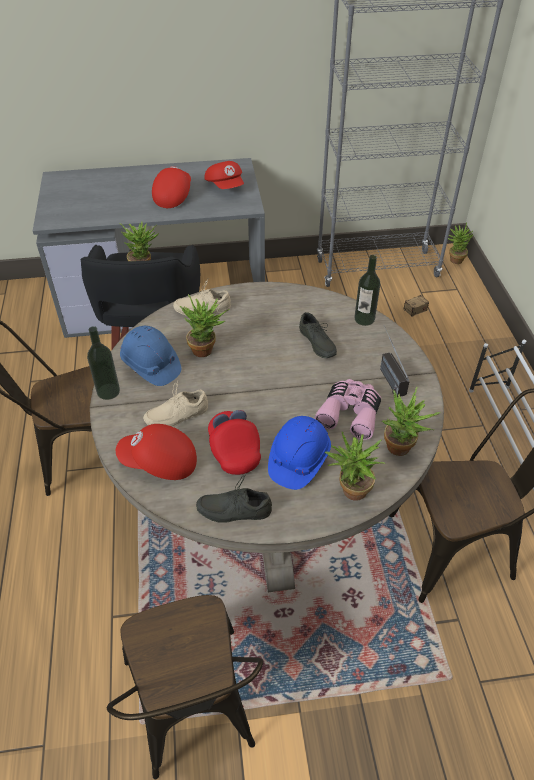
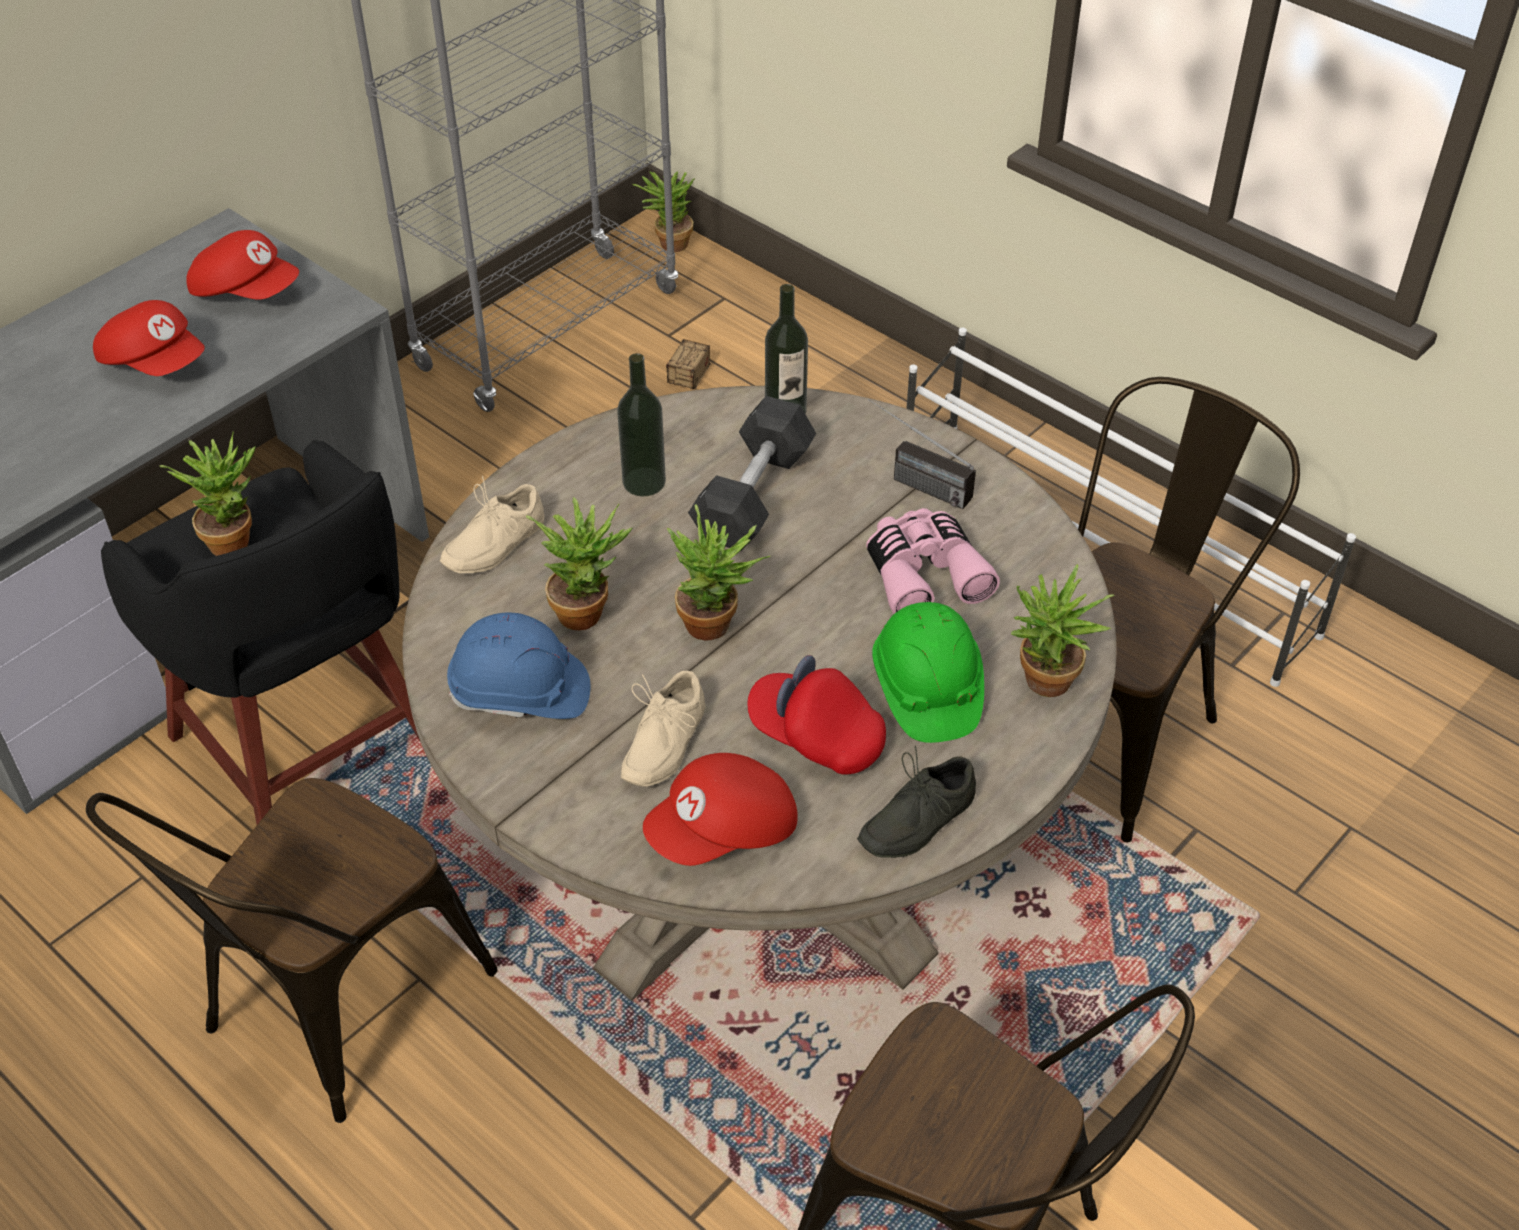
camera: 40 degrees left, 0 degrees up
(108, 391) = (497, 780): bottle -> bottle (644, 482)
(173, 196) = (155, 362): red cap -> red cap turned 150 degrees clockwise
(298, 460) = (926, 689): blue hard hat -> green hard hat
(315, 343) = (753, 495): grey shoe -> black dumbbell
(402, 450) = (1049, 583): potted plant -> potted plant (717, 626)

